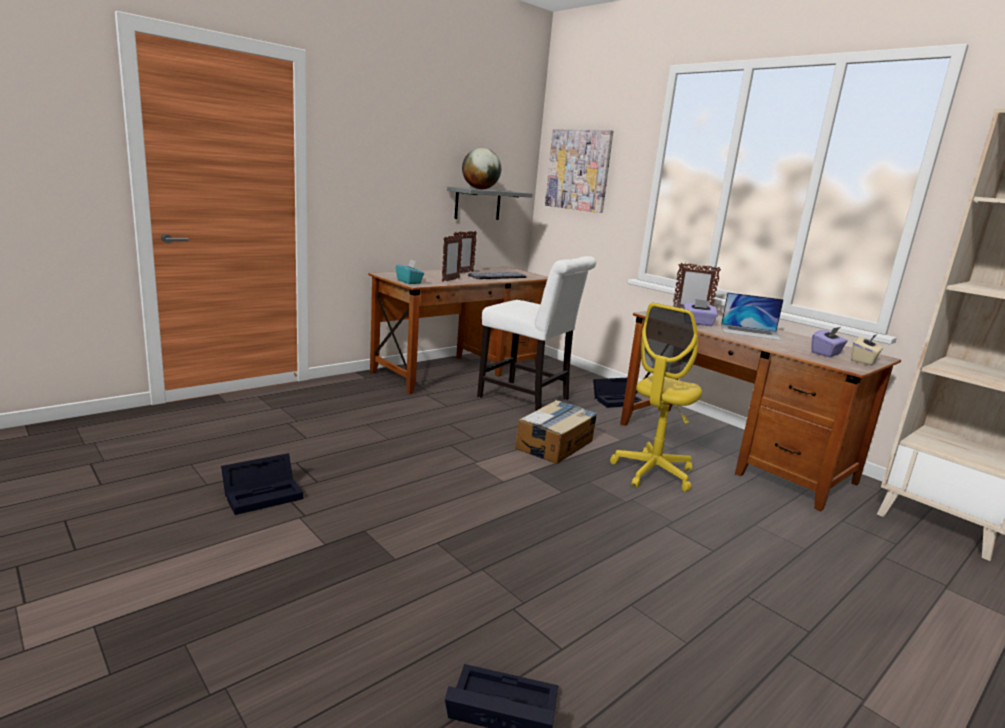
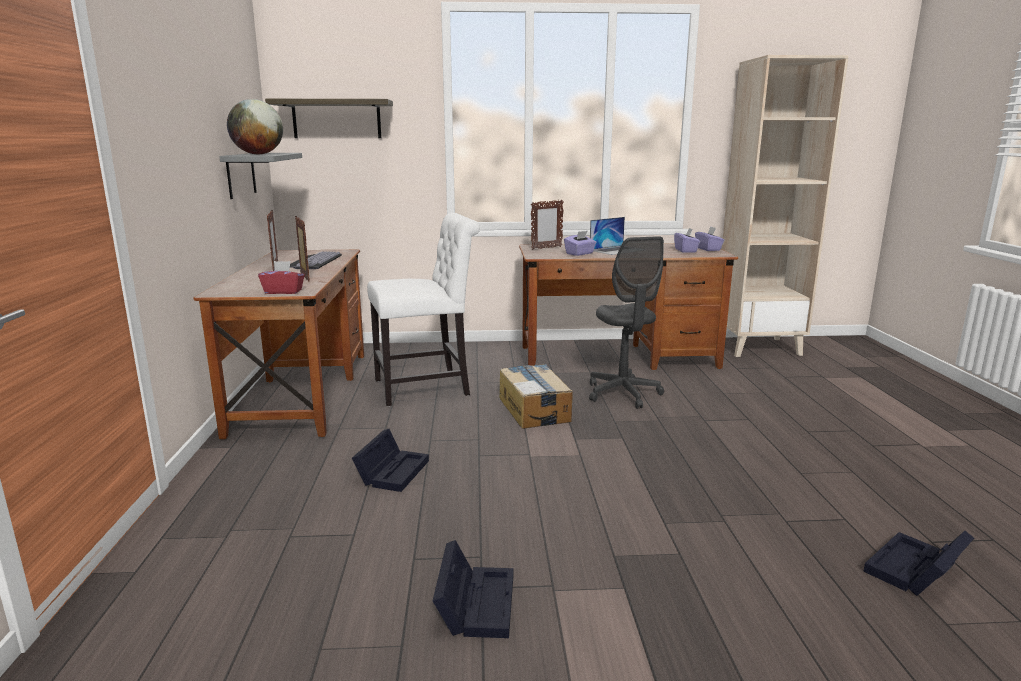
camera: 50 degrees left, 0 degrees up
(409, 282) = (283, 291): turquoise tissue box -> red tissue box
(578, 170) = (336, 119): picture -> shelf
(617, 400) = (480, 356): black storage box -> black storage box (393, 471)
(653, 473) = (623, 394): yellow office chair -> grey office chair
(863, 361) = (708, 249): beige tissue box -> purple tissue box

